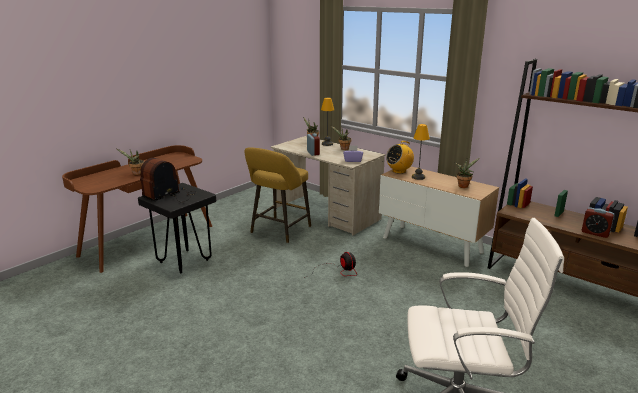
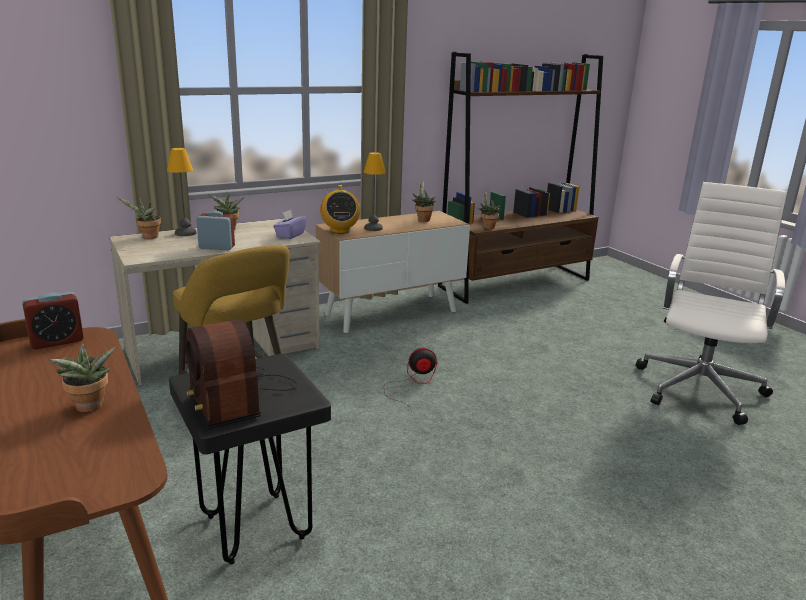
camera: 70 degrees left, 0 degrees up
(521, 214) = (487, 227): none -> potted plant
(595, 233) = (546, 219): alarm clock -> alarm clock (57, 341)

